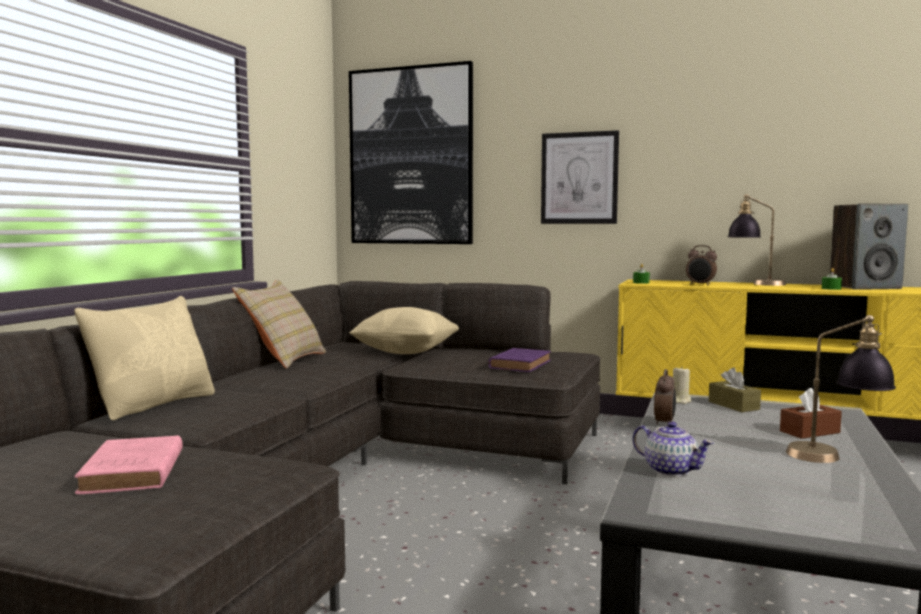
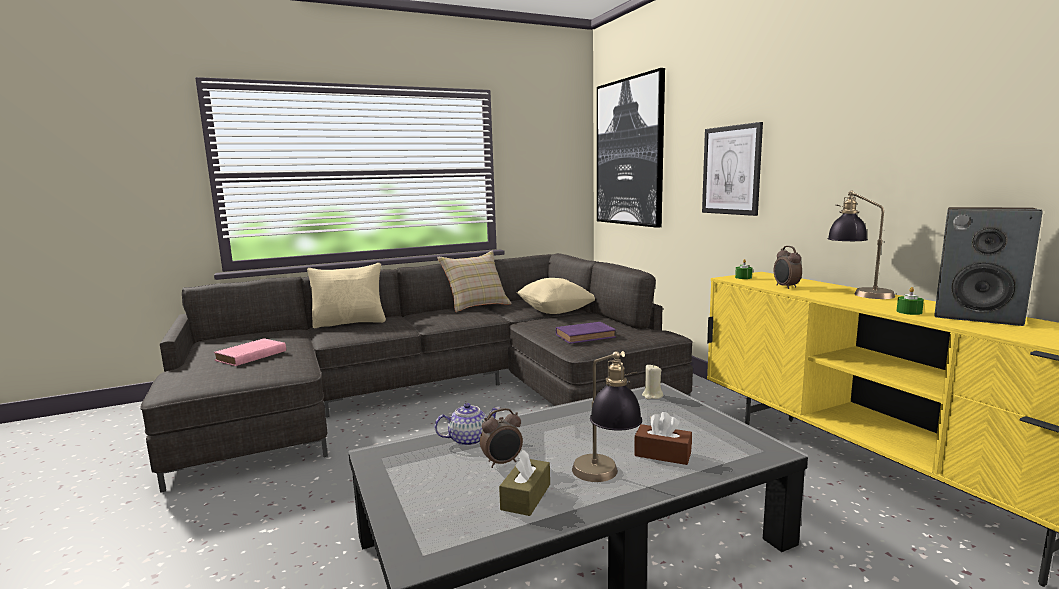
camera: 45 degrees right, 5 degrees up
(664, 423) = (578, 408): alarm clock -> alarm clock (502, 463)
(670, 470) = (468, 440): teapot -> teapot turned 105 degrees counterclockwise
(733, 405) = (682, 412): brown tissue box -> brown tissue box (526, 497)

